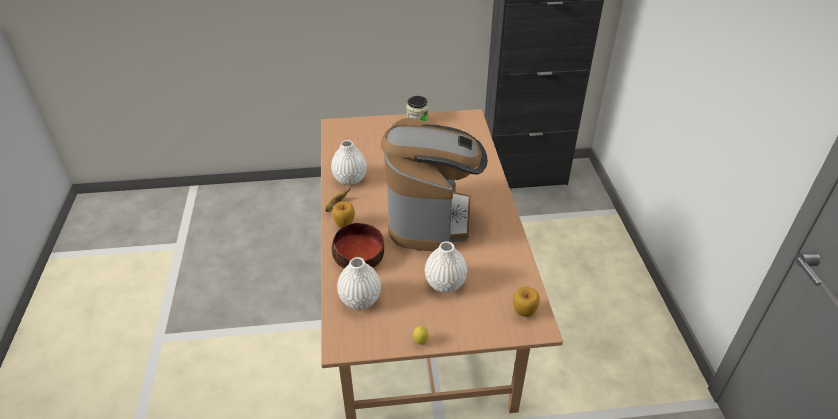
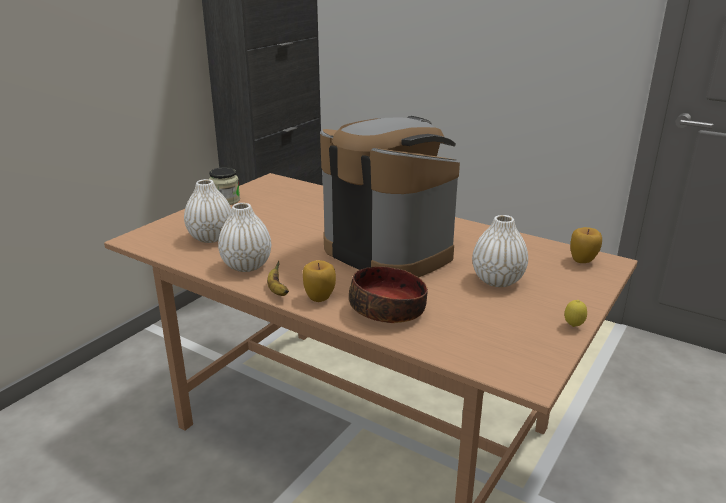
camera: 50 degrees left, 15 degrees down
(360, 299) = (463, 336): white vase -> white vase (211, 237)

